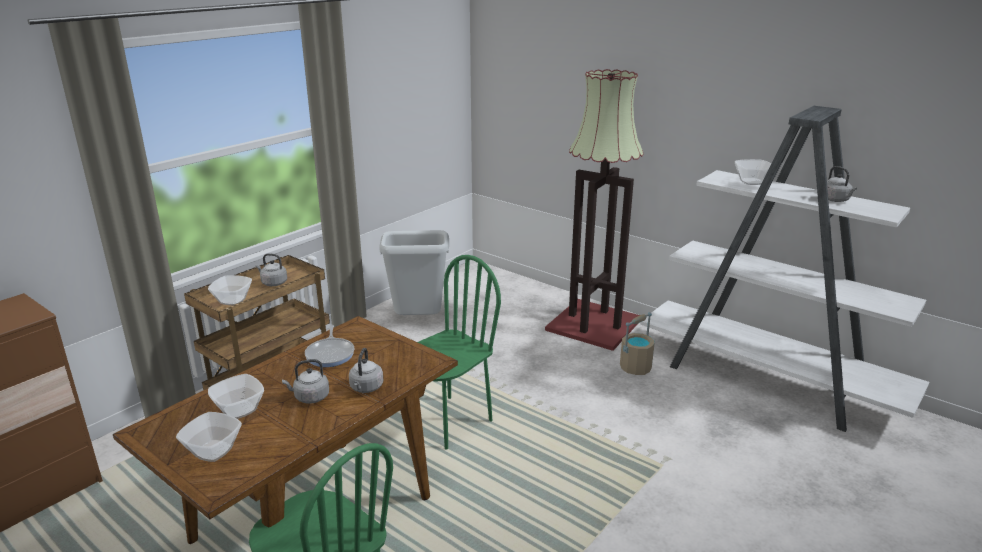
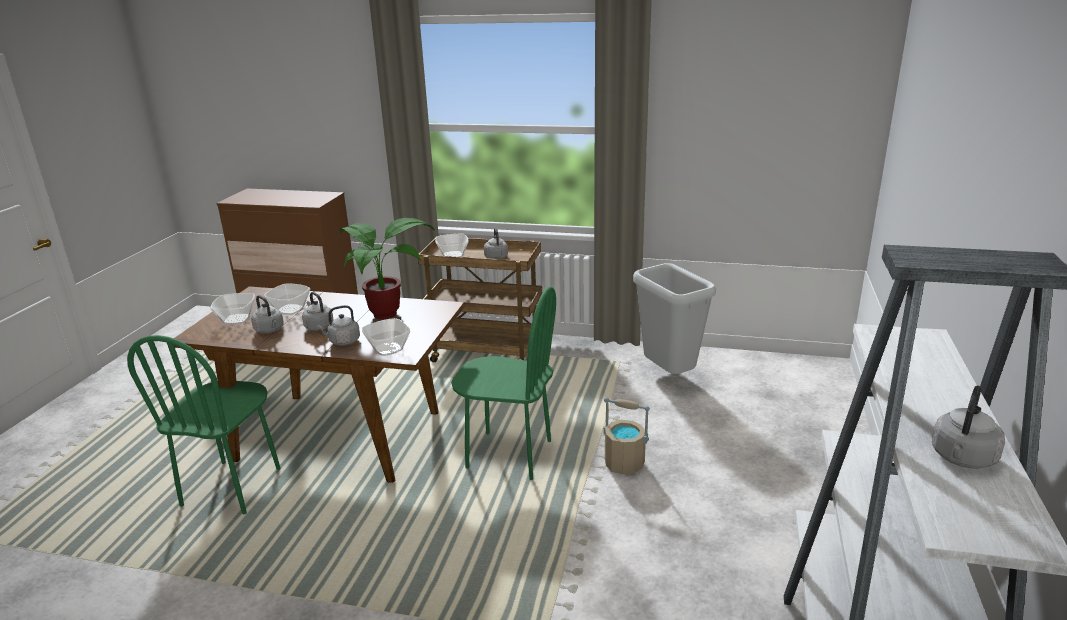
camera: 65 degrees right, 0 degrees up
(278, 429) = (270, 330): none -> grey kettle
(330, 354) = (389, 312): frying pan -> potted plant
(592, 325) = (811, 493): floor lamp -> none
(635, 367) = (746, 561): beige bucket -> beige bucket (624, 463)
(752, 182) = (930, 365): bowl -> bowl (388, 349)

